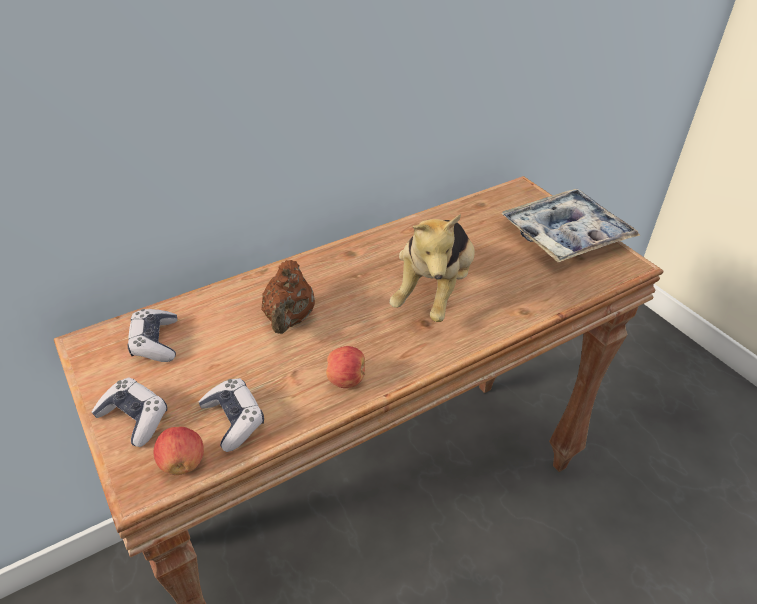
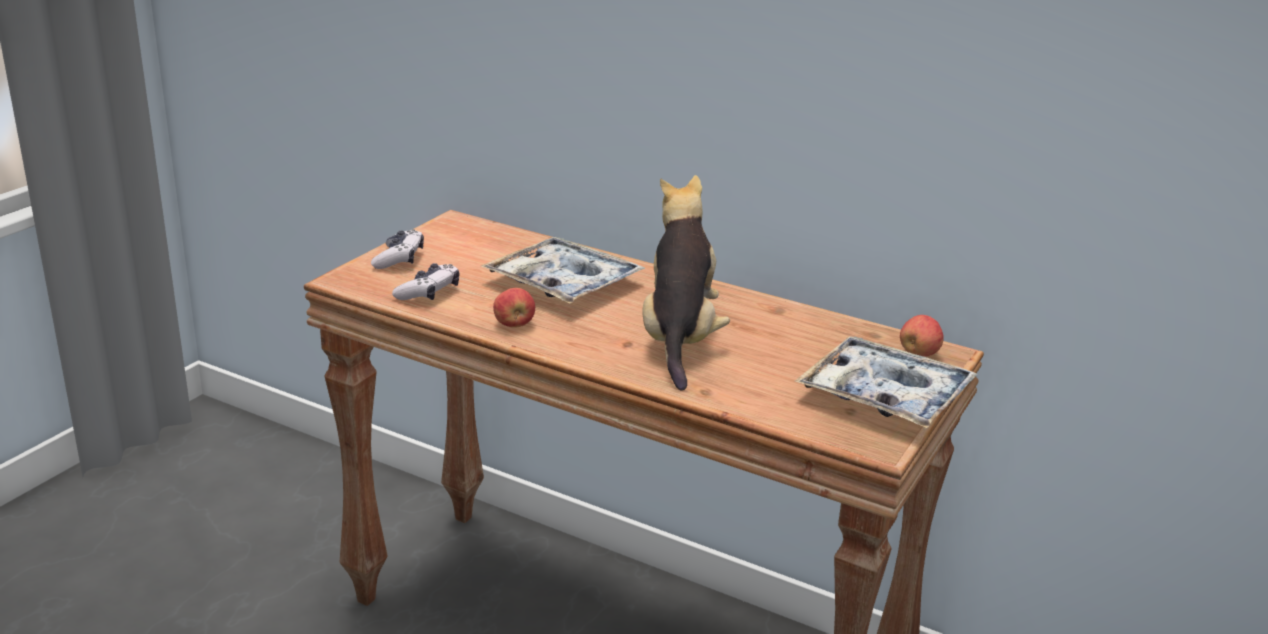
camera: 60 degrees right, 15 degrees down
(155, 342) = (480, 242): game controller -> none
(183, 463) = (373, 287): apple -> apple (919, 353)
(289, 319) = (563, 283): brown teapot -> tray
(434, 292) = (679, 338): plush toy -> plush toy turned 105 degrees clockwise

